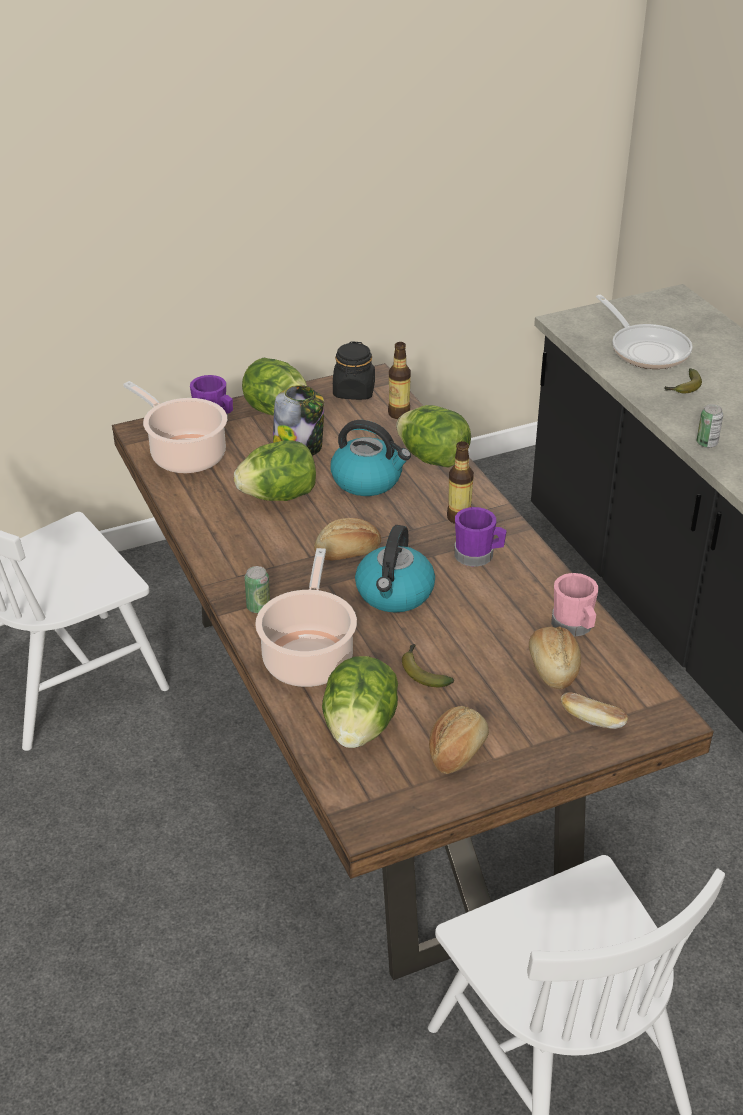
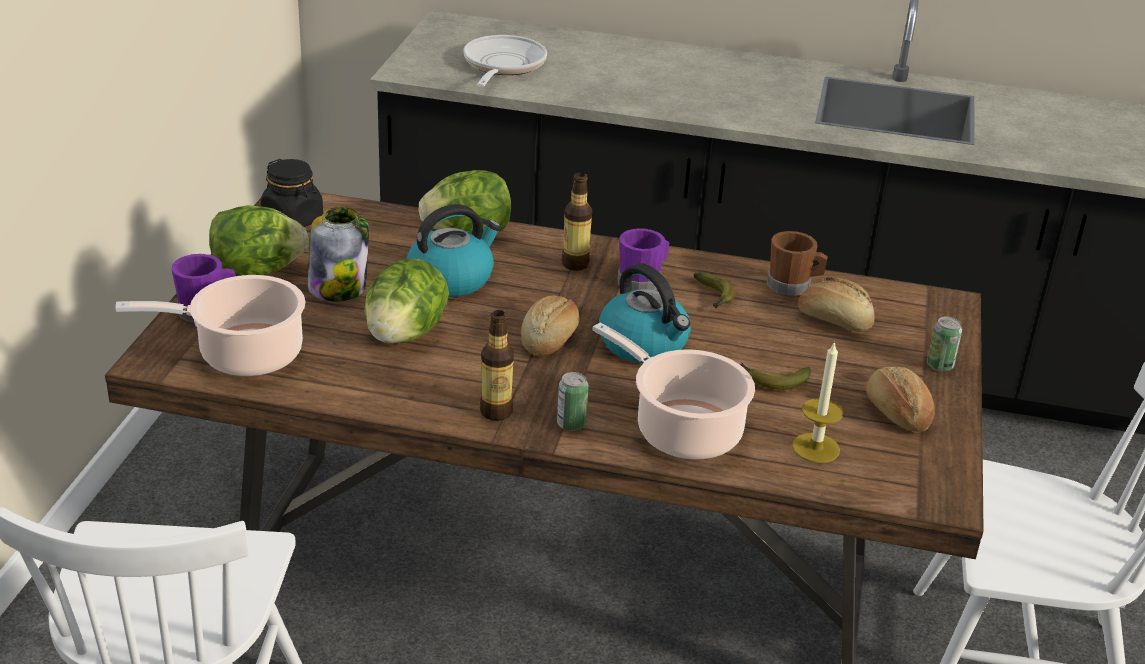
camera: 55 degrees left, 5 degrees down
(360, 728) = (816, 448): lettuce -> candle
(399, 414) = (369, 216): bottle -> bottle (496, 412)
(574, 626) = (793, 286): pink mug -> brown mug
(592, 720) = (919, 334): bread -> none
(646, 349) = (502, 66): frying pan -> frying pan turned 90 degrees counterclockwise
(683, 388) = (581, 80): banana -> banana (714, 297)
(707, 443) = (670, 108): can -> can (939, 365)

